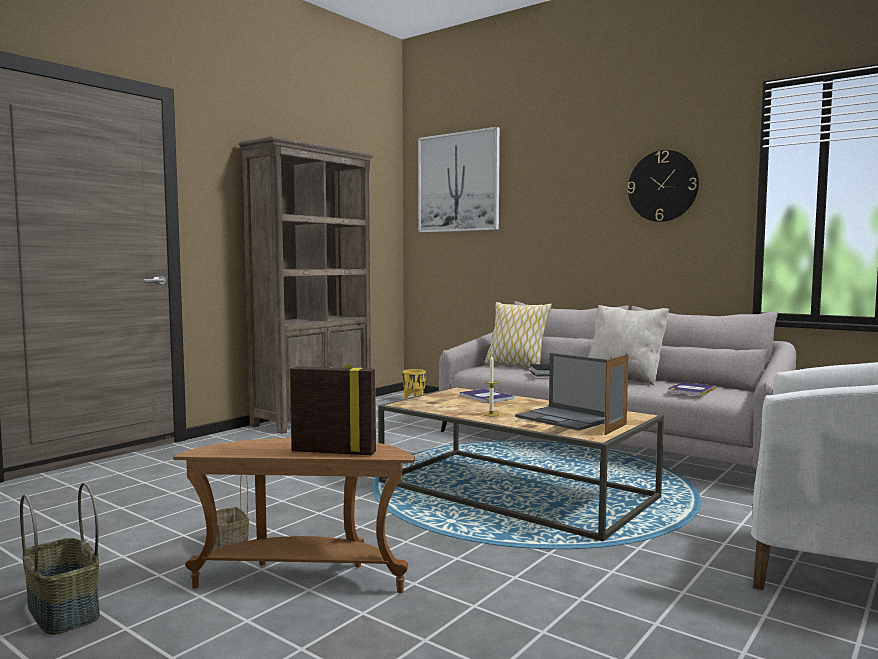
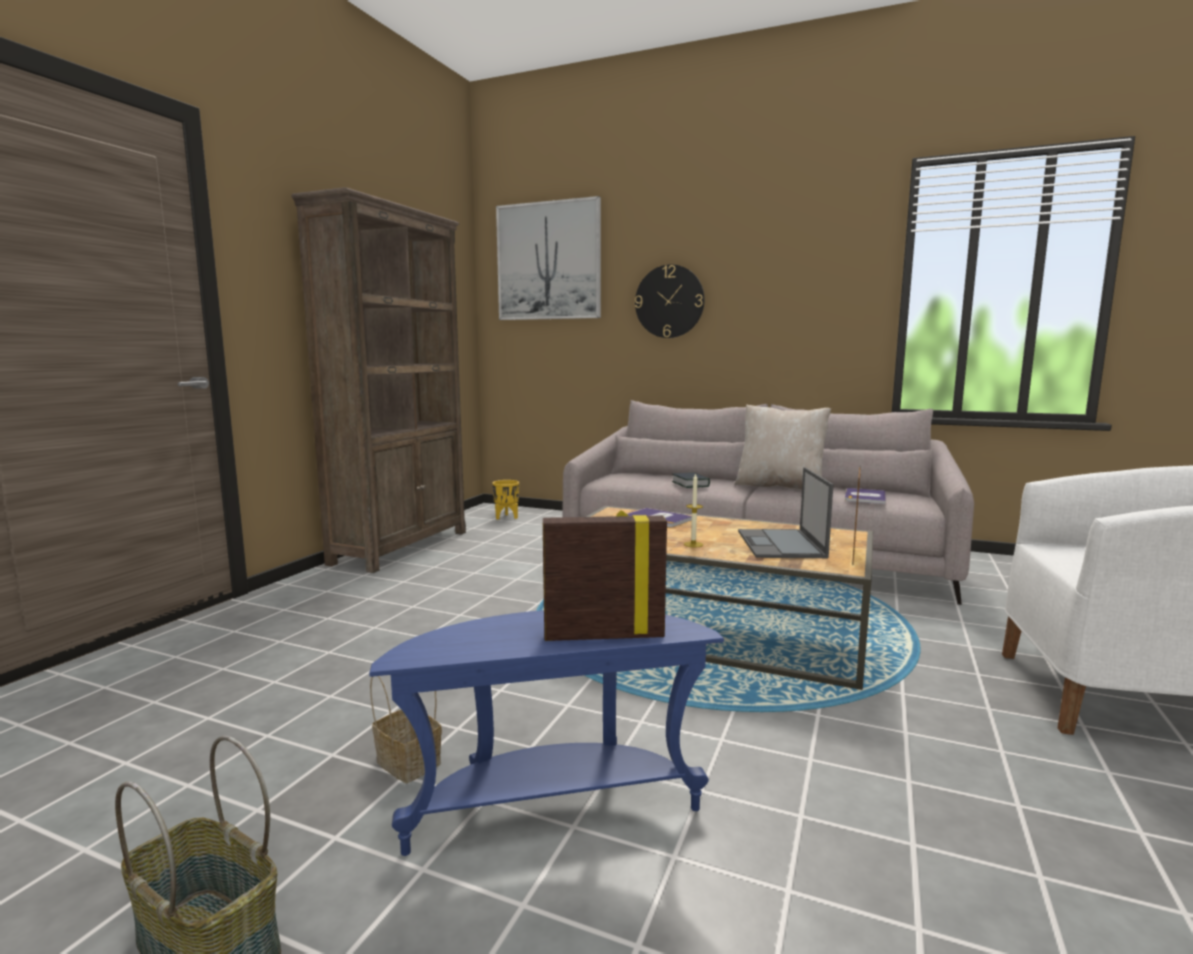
camera: 15 degrees left, 5 degrees up
(303, 578) = (552, 806): brown side table -> blue side table
(516, 366) = (647, 475): pillow -> none
(564, 419) = (781, 544): laptop -> laptop turned 60 degrees clockwise
(662, 186) = (796, 271): wall clock -> wall clock (669, 301)

